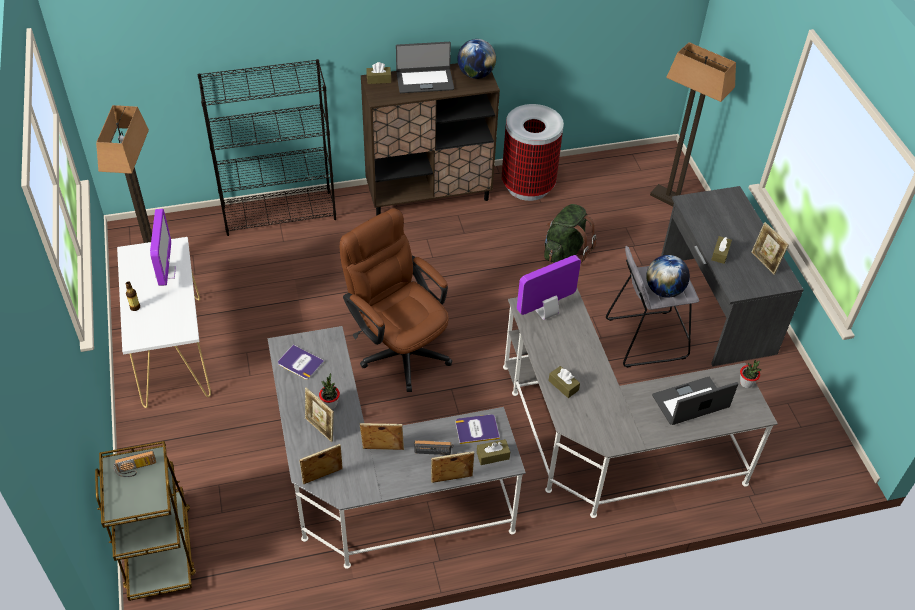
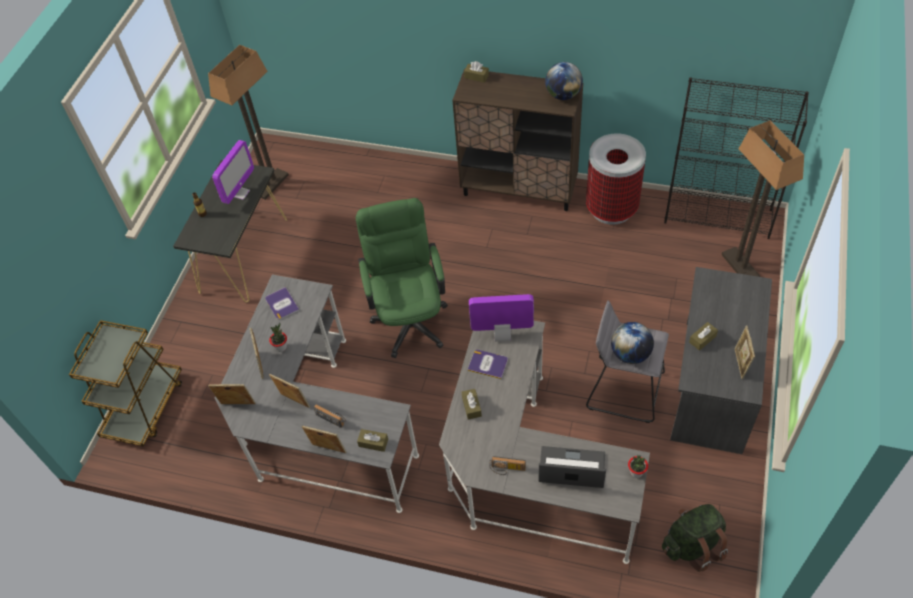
camera: 35 degrees right, 5 degrees up
(136, 469) = (117, 343): radio -> radio (507, 469)
(172, 350) = (244, 255): white console table -> black console table
(280, 213) = (389, 167): black bookcase -> black bookcase (718, 216)
(399, 347) = (409, 316): brown office chair -> green office chair
(424, 81) = (514, 88): laptop -> none
(477, 429) = (376, 415): book -> book (488, 364)
(565, 252) = (604, 282): green backpack -> green backpack (692, 545)

